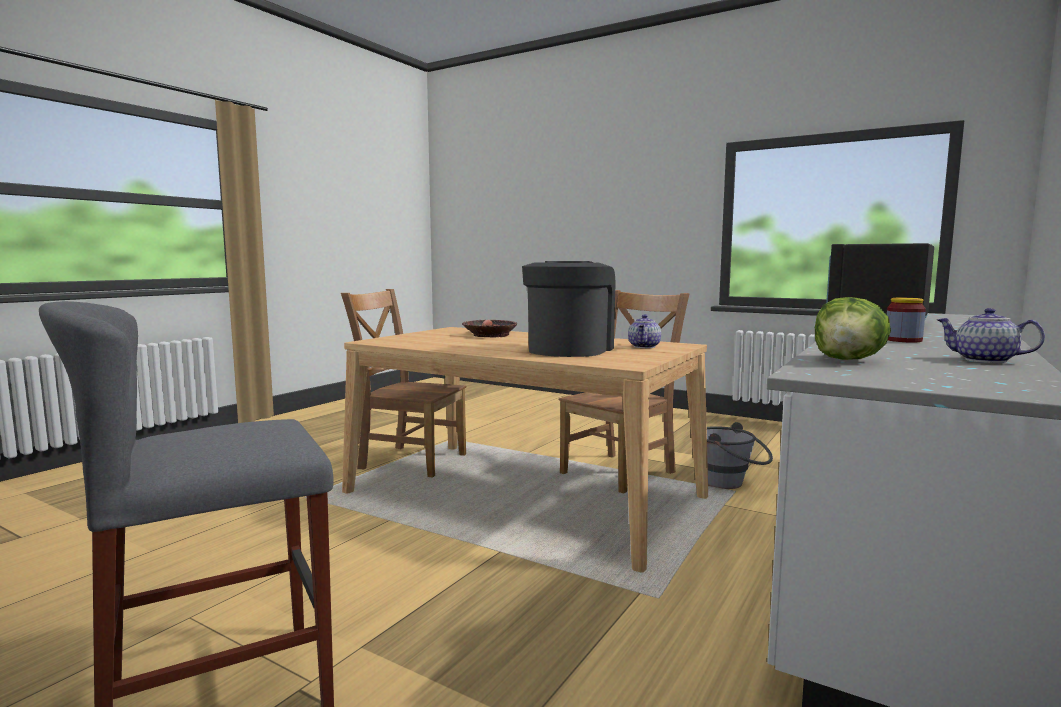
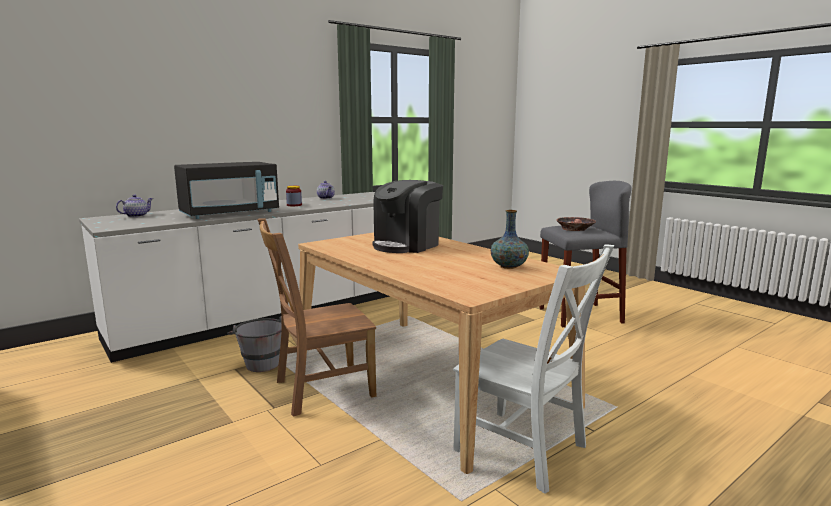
camera: 160 degrees left, 5 degrees up
(409, 461) = (525, 451): brown chair -> white chair
(426, 341) = (508, 266): none -> vase
(490, 335) = (440, 274): bowl -> bowl (575, 228)
(645, 347) = (348, 244): teapot -> teapot (136, 216)
(848, 360) = (367, 200): lettuce -> none

